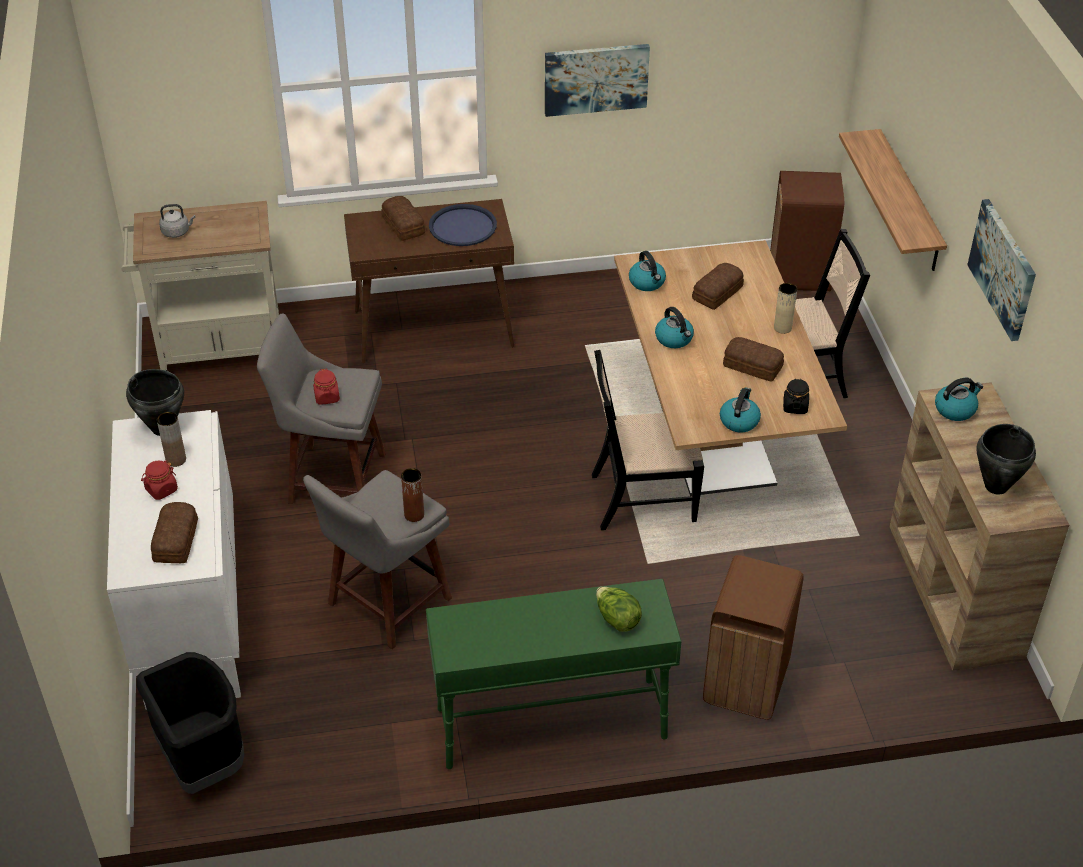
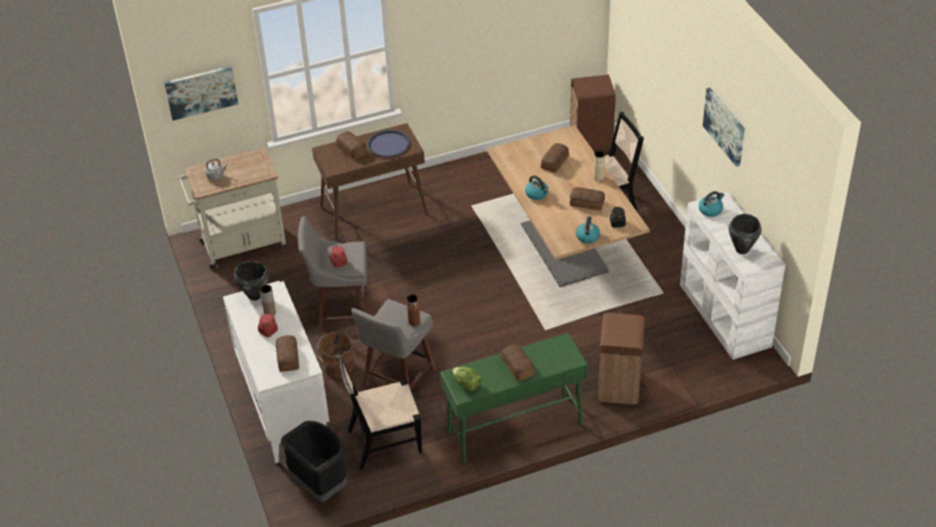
camera: 10 degrees left, 0 degrees up
(296, 565) = (336, 367): none -> brown bucket
(558, 625) = (517, 367): none -> bread
(596, 79) = (456, 41): picture -> picture (201, 92)
(617, 619) = (549, 358): lettuce -> lettuce (467, 384)
(642, 498) = (532, 293): chair -> chair (384, 442)
(647, 282) = (511, 162): kettle -> none
(909, 202) = (658, 90): shelf -> none
(956, 591) = (725, 315): brown bookcase -> white bookcase

